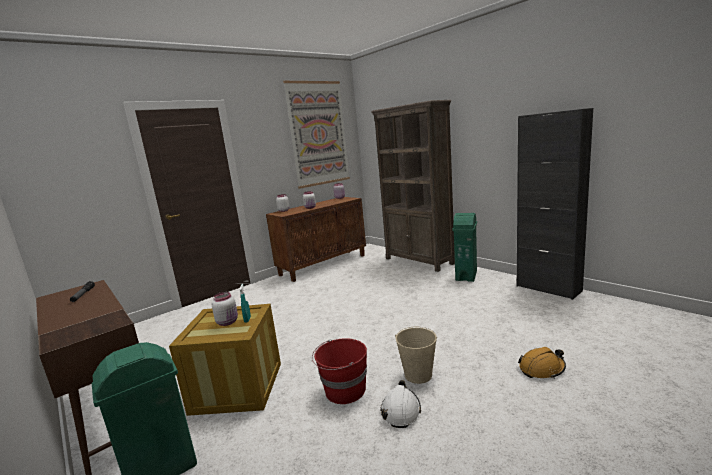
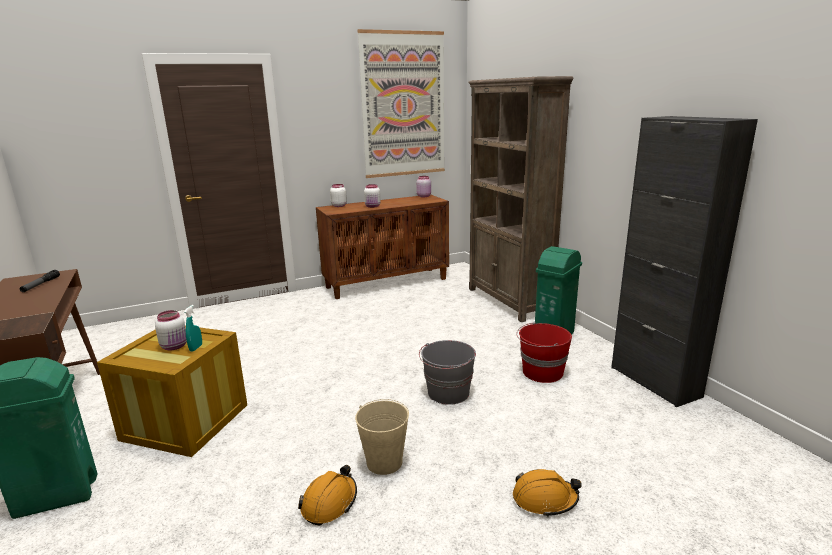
camera: 15 degrees right, 5 degrees up
(344, 391) = (288, 458): red bucket -> red bucket (541, 372)
(401, 410) = (329, 502): white hard hat -> orange hard hat
(425, 323) = (448, 393): none -> grey bucket

